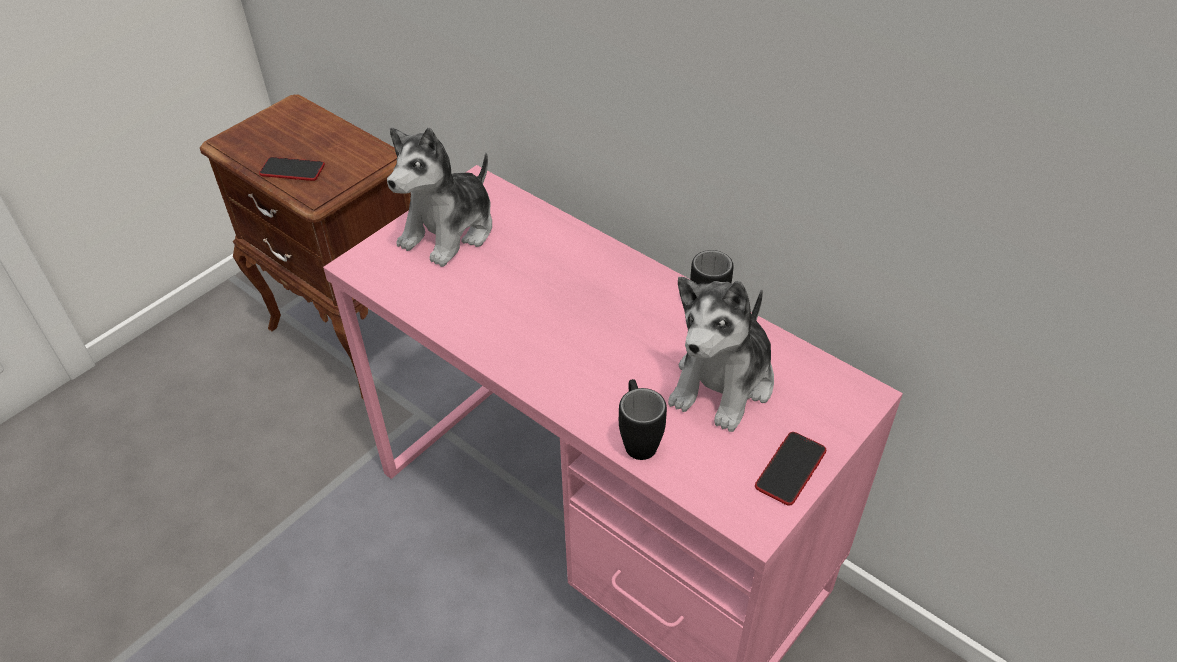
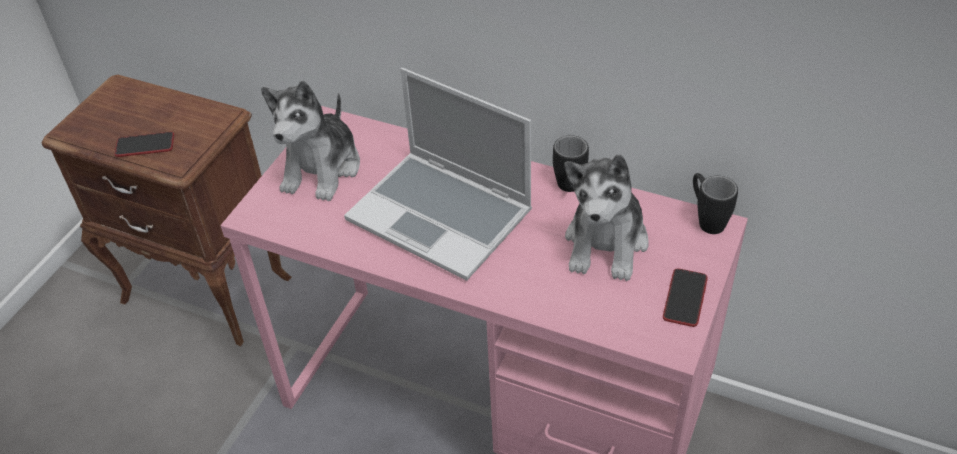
camera: 15 degrees left, 0 degrees up
(554, 310) = (443, 216): none -> laptop
(638, 438) = (555, 304): black mug -> black mug (706, 219)

